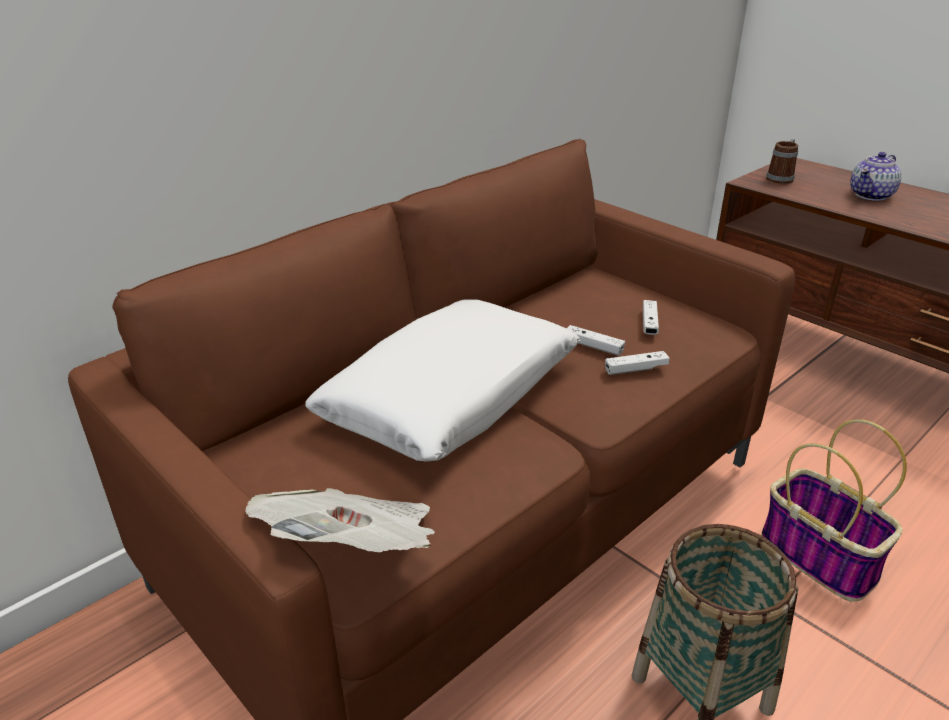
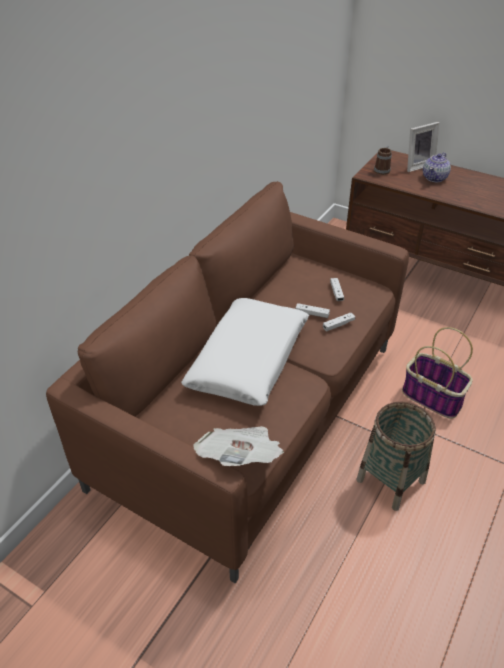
camera: 15 degrees left, 10 degrees up
(843, 179) = (417, 165): none -> picture frame

